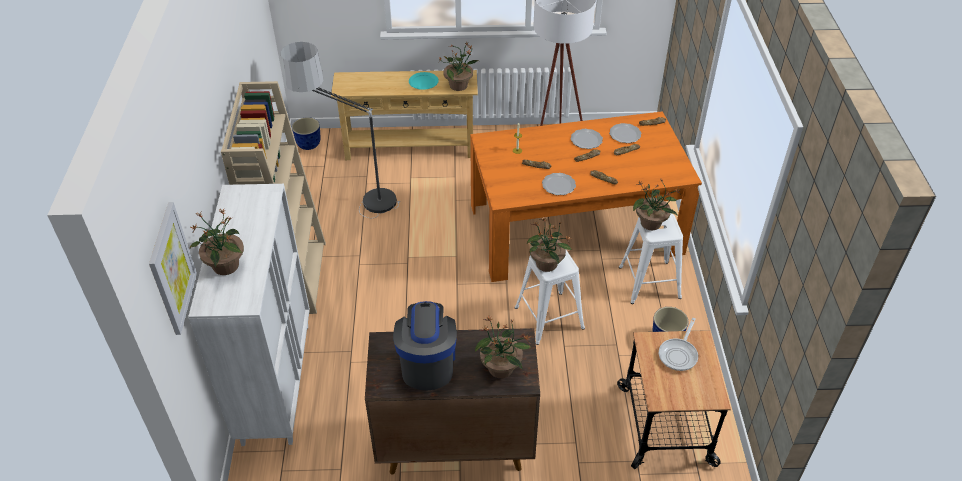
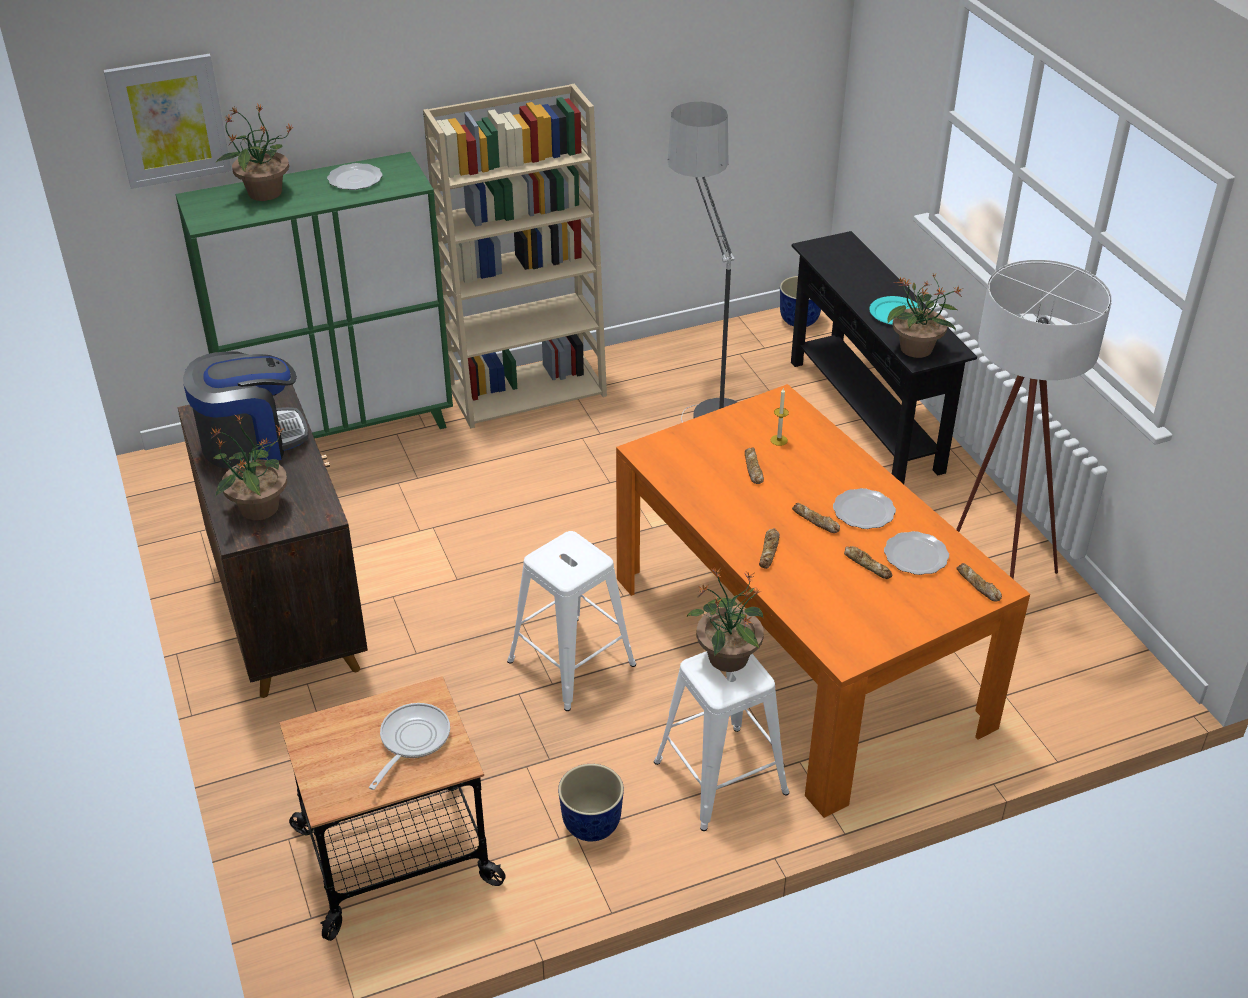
camera: 70 degrees right, 5 degrees down
(276, 381) = (341, 431): white cabinet -> green cabinet
(409, 148) = (865, 415): beige console table -> black console table
(546, 264) = (558, 552): potted plant -> none
(558, 185) = (718, 502): plate -> plate (355, 179)
(679, 354) = (411, 741): frying pan -> frying pan turned 105 degrees clockwise

